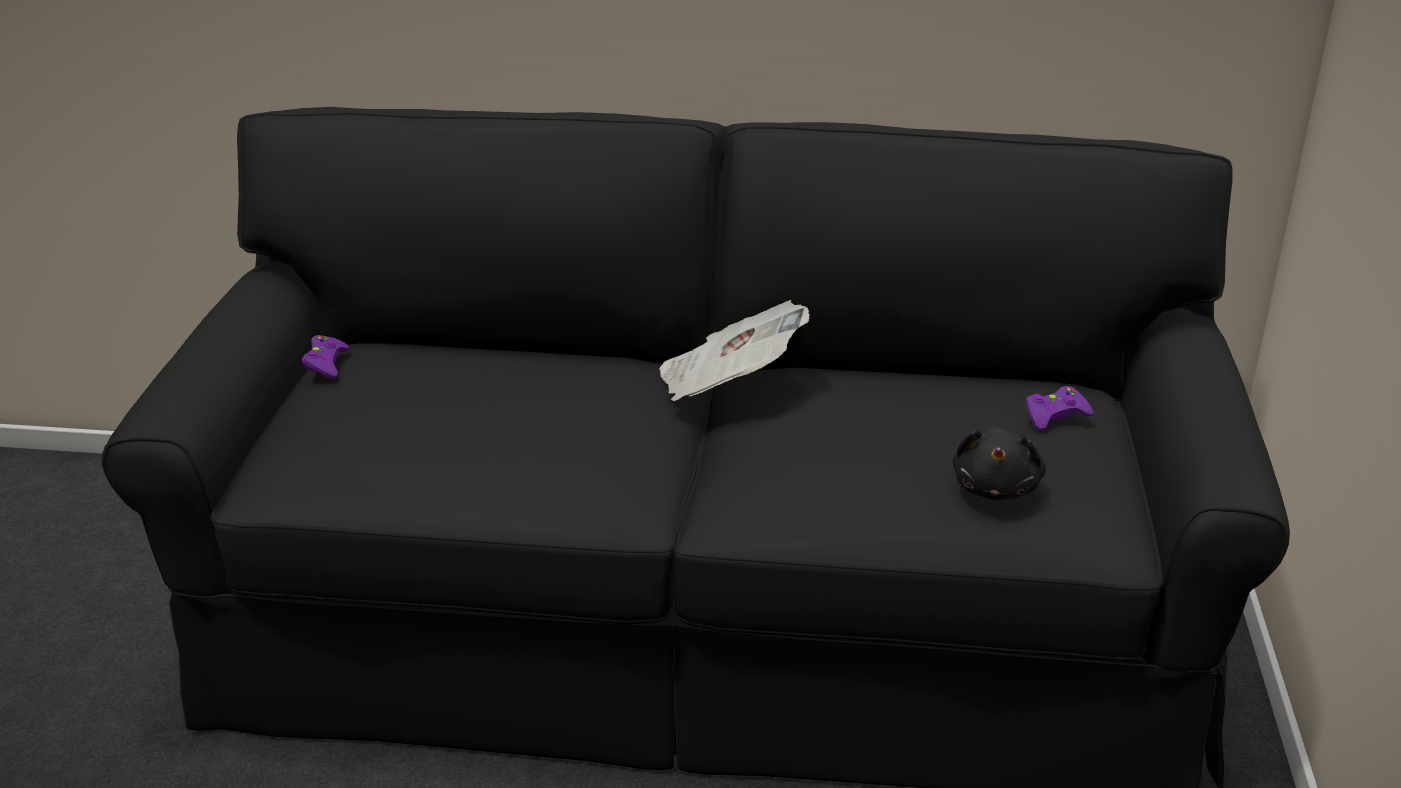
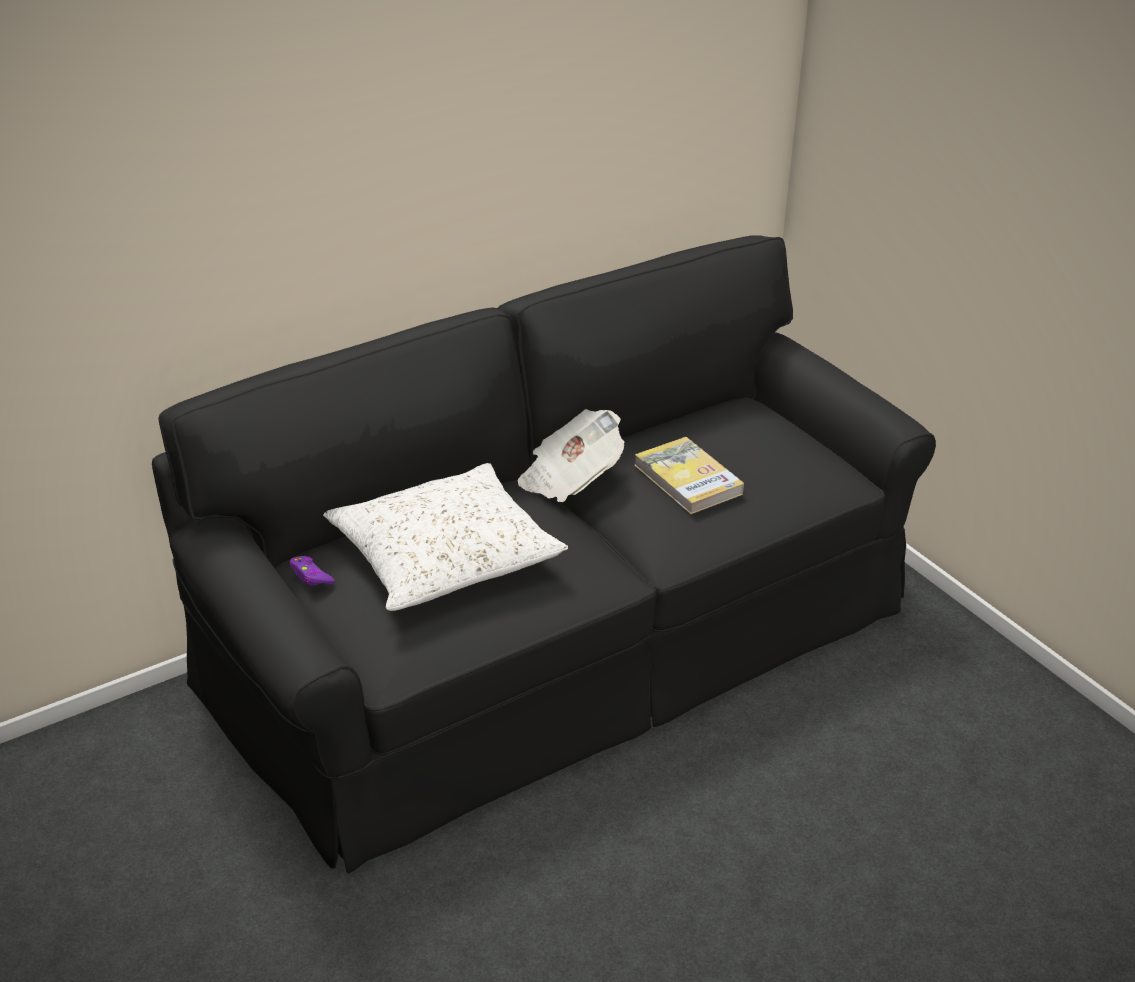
camera: 40 degrees left, 5 degrees up
(469, 400) = (445, 556): none -> white pillow
(861, 440) = (688, 479): none -> book
(996, 487) = (780, 475): black plush toy -> none
(1055, 416) = (756, 422): purple game controller -> none

